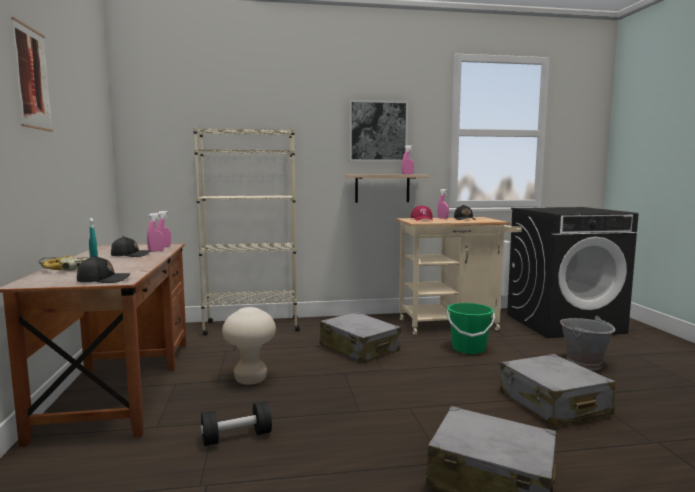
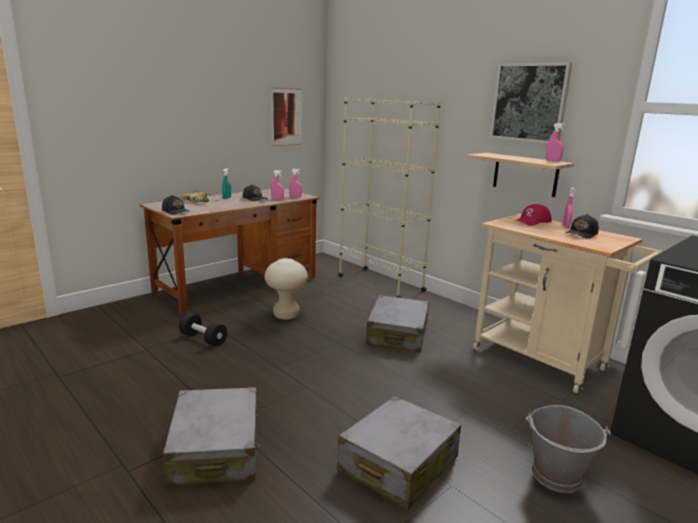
camera: 55 degrees right, 10 degrees up
(32, 78) = (200, 72): picture -> picture (286, 117)
(468, 348) = (482, 386): green bucket -> none

